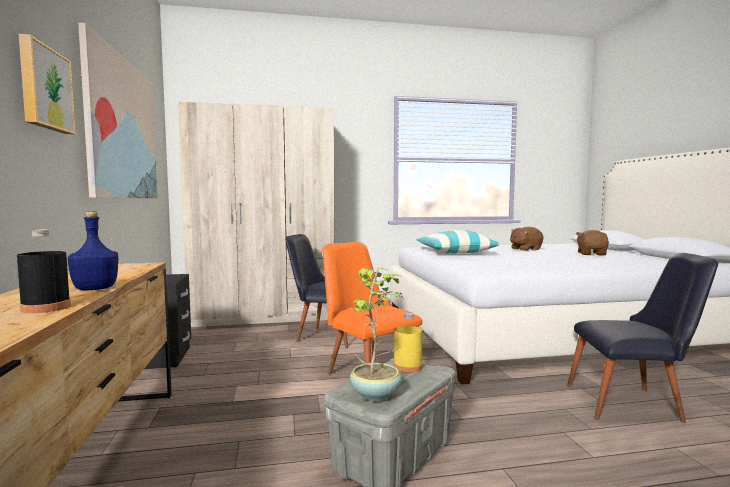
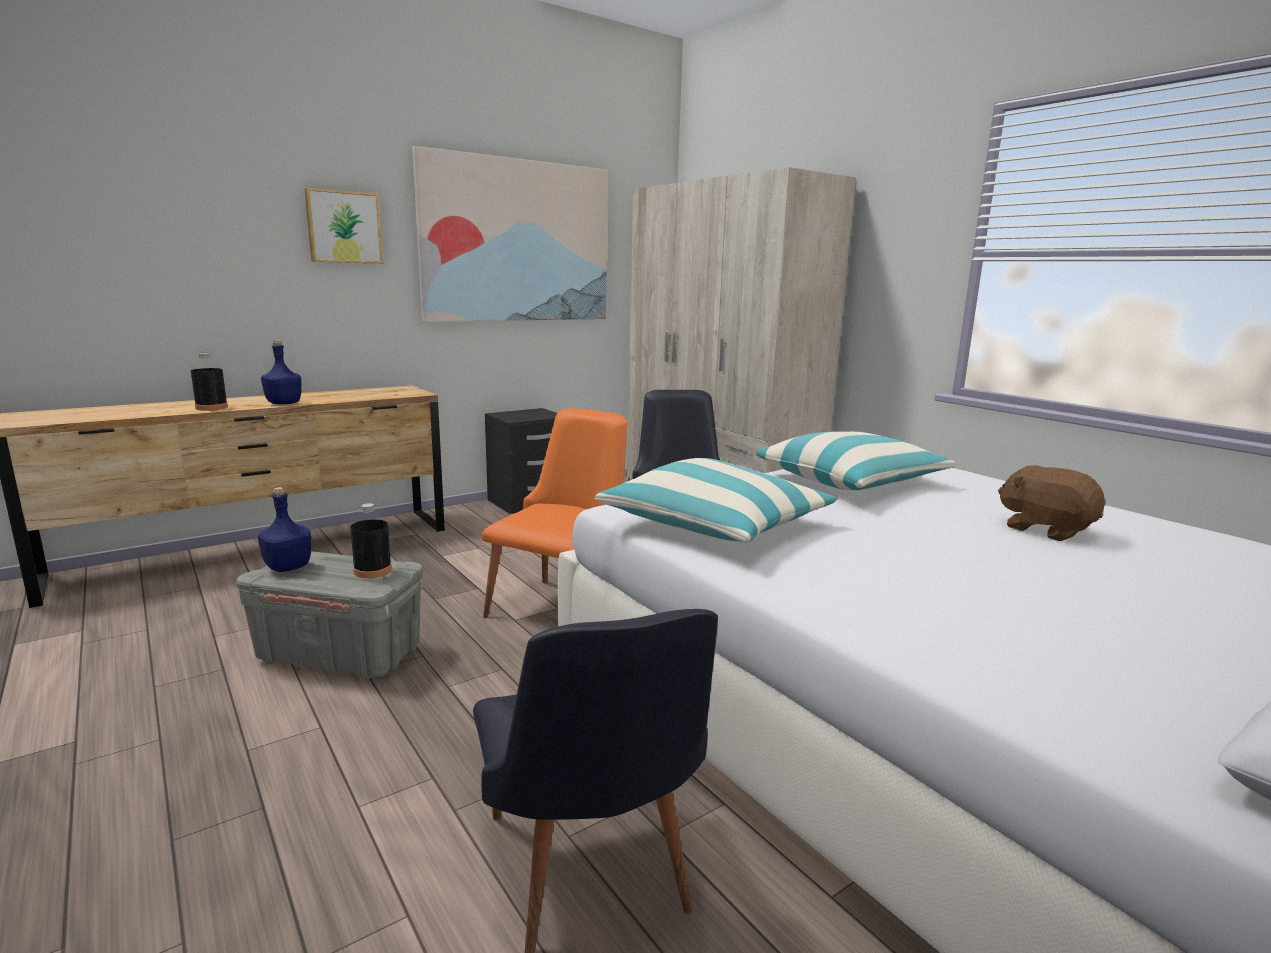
camera: 65 degrees right, 10 degrees up
(377, 394) = (287, 567): potted plant -> blue bottle
(407, 367) = (372, 570): yellow bottle -> black bottle
(514, 266) = (715, 525): none -> pillow
(592, 254) = (1130, 605): brown plush toy -> none

